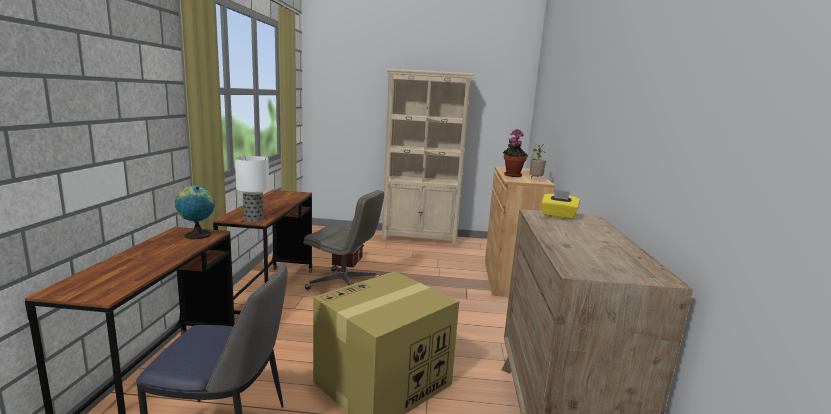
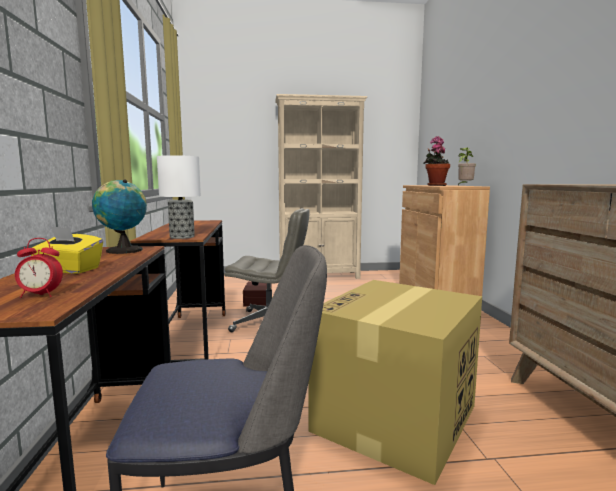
camera: 10 degrees left, 5 degrees down
(115, 281) = (40, 295): none -> alarm clock
(558, 216) = (576, 184): yellow tissue box -> yellow tissue box (68, 270)

